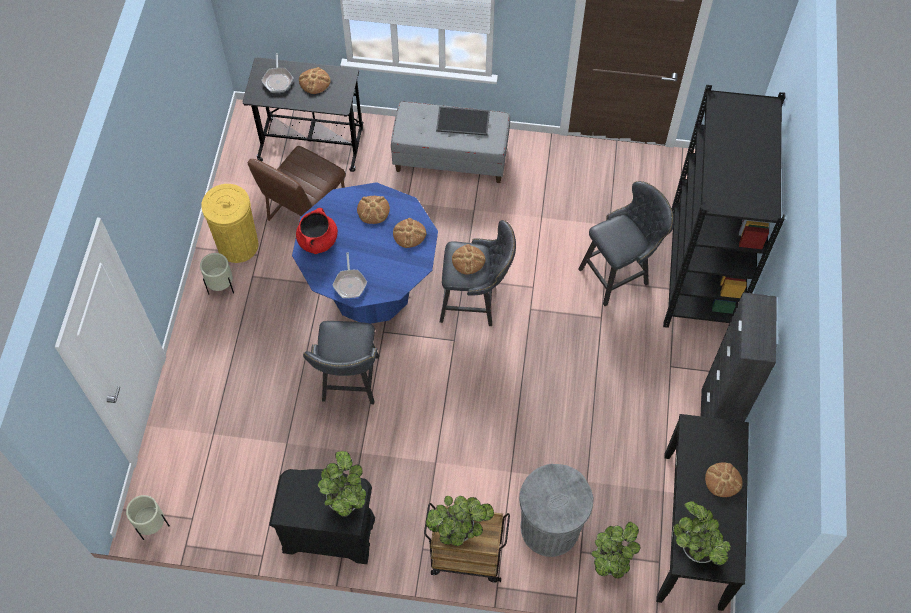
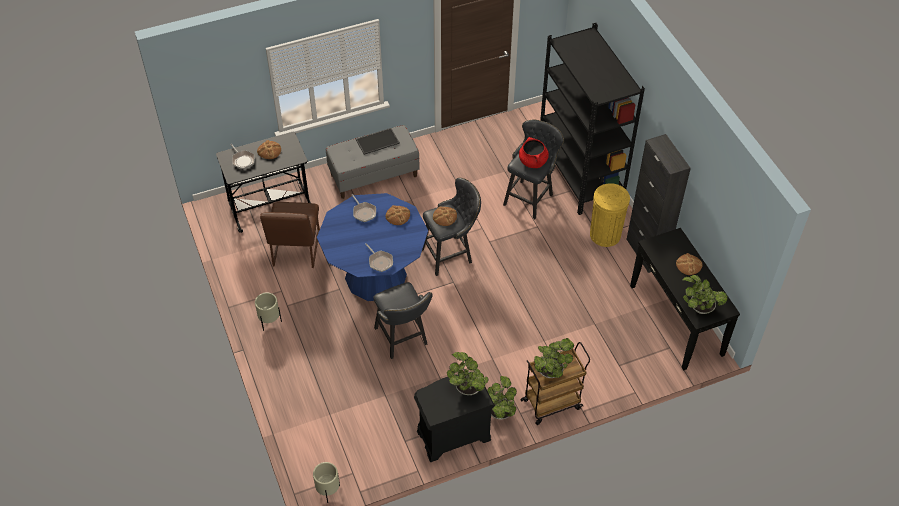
camera: 30 degrees left, 10 degrees down
(238, 245) = (262, 291): yellow trash can -> yellow trash can (605, 234)
(318, 241) = (339, 246): red cooking pot -> red cooking pot (533, 161)
(373, 210) = (363, 212): bread -> frying pan
(549, 528) = (591, 361): grey trash can -> none
(611, 559) = (640, 360): potted plant -> potted plant (500, 411)

